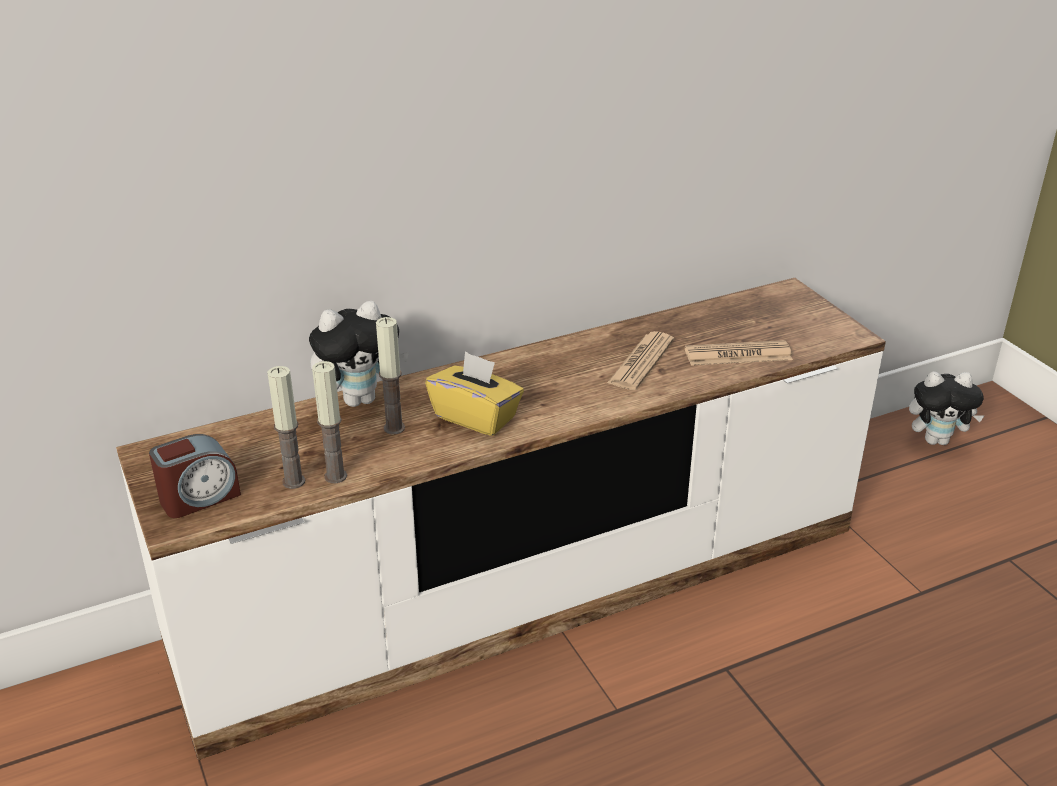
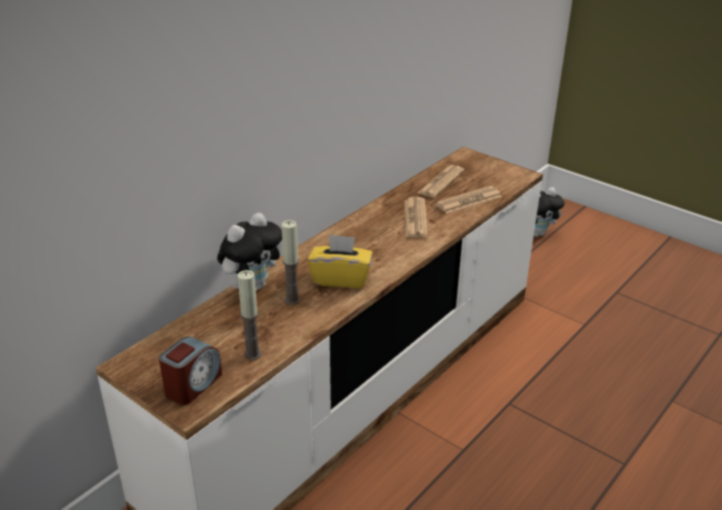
camera: 25 degrees left, 0 degrees up
(335, 476) = (279, 342): candle -> none
(719, 320) = (441, 182): none -> newspaper

